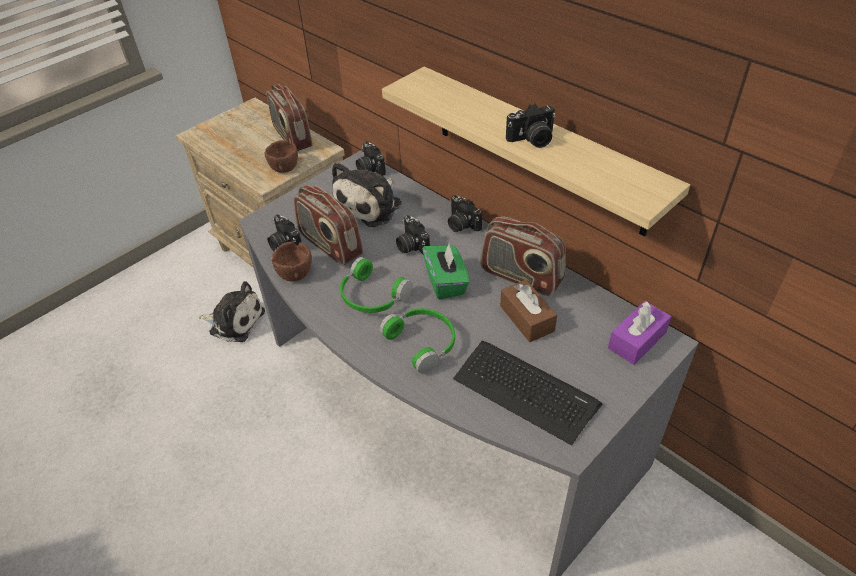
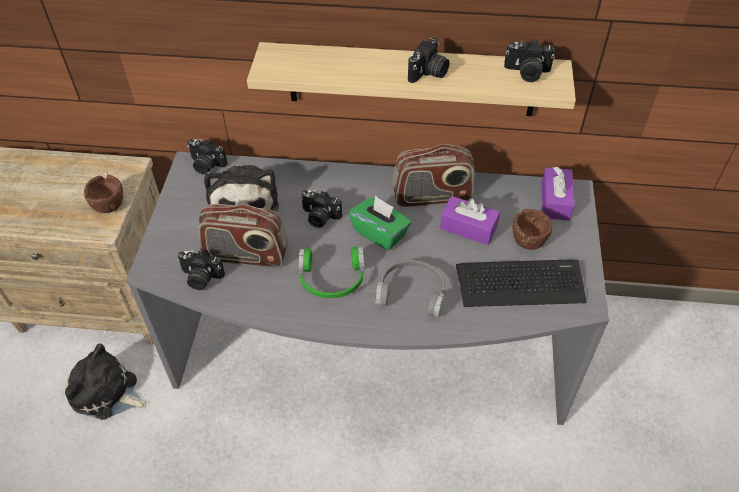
camera: 40 degrees left, 5 degrees up
(234, 321) = (107, 393): plush toy -> plush toy turned 135 degrees counterclockwise
(292, 137) = (82, 170): radio -> none
(295, 273) = (241, 298): brown bowl -> brown bowl (528, 240)
(423, 342) = (412, 292): green headphones -> grey headphones
(461, 224) = (342, 177): camera -> camera (527, 73)
(527, 318) = (468, 227): brown tissue box -> purple tissue box

